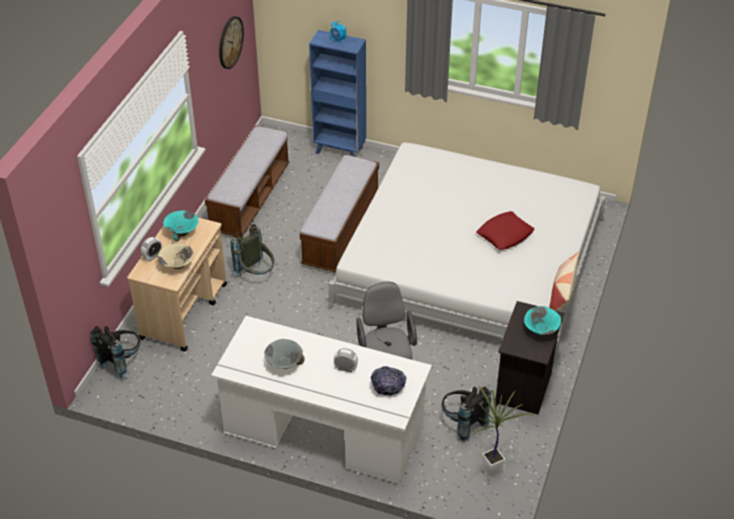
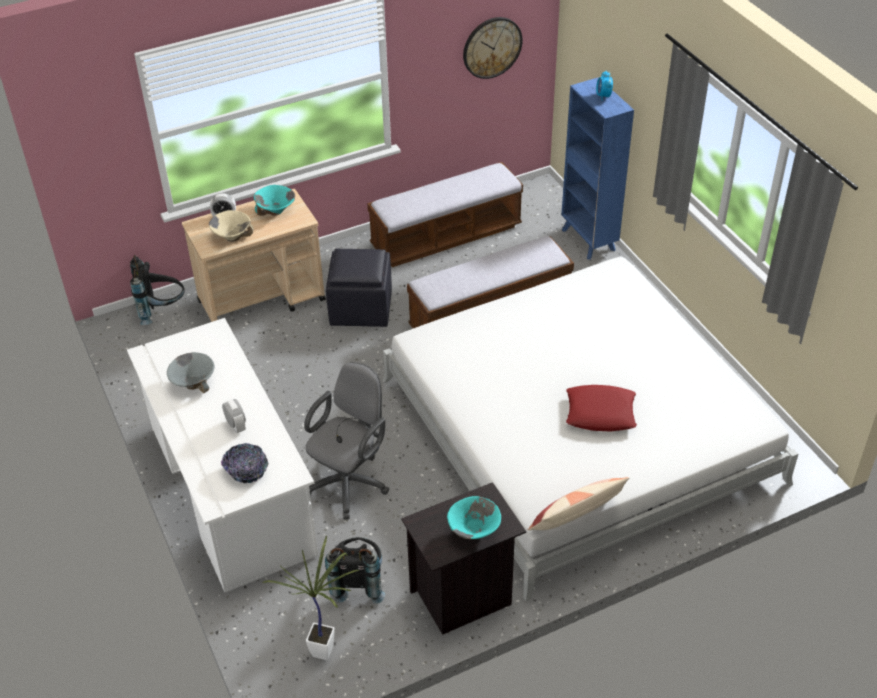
camera: 45 degrees right, 0 degrees up
(256, 274) = (361, 308): grey backpack -> black ottoman

